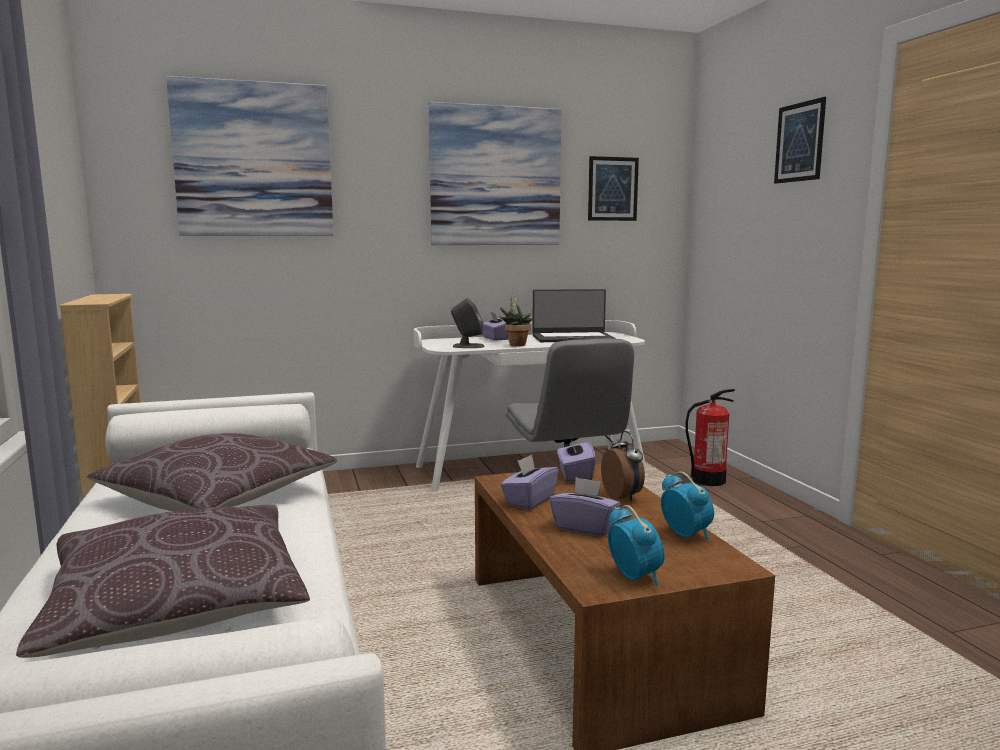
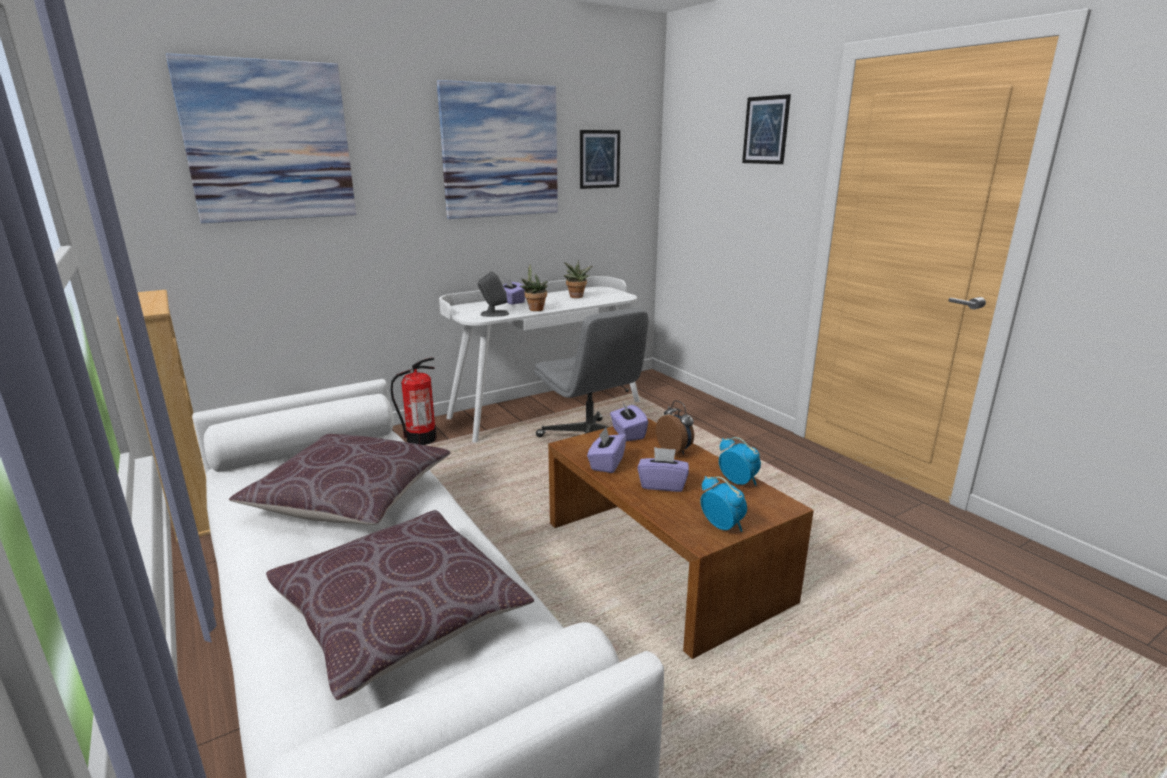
camera: 15 degrees left, 10 degrees up
(572, 338) = (576, 297): laptop -> potted plant
(708, 480) = (690, 407): fire extinguisher -> fire extinguisher (421, 439)

